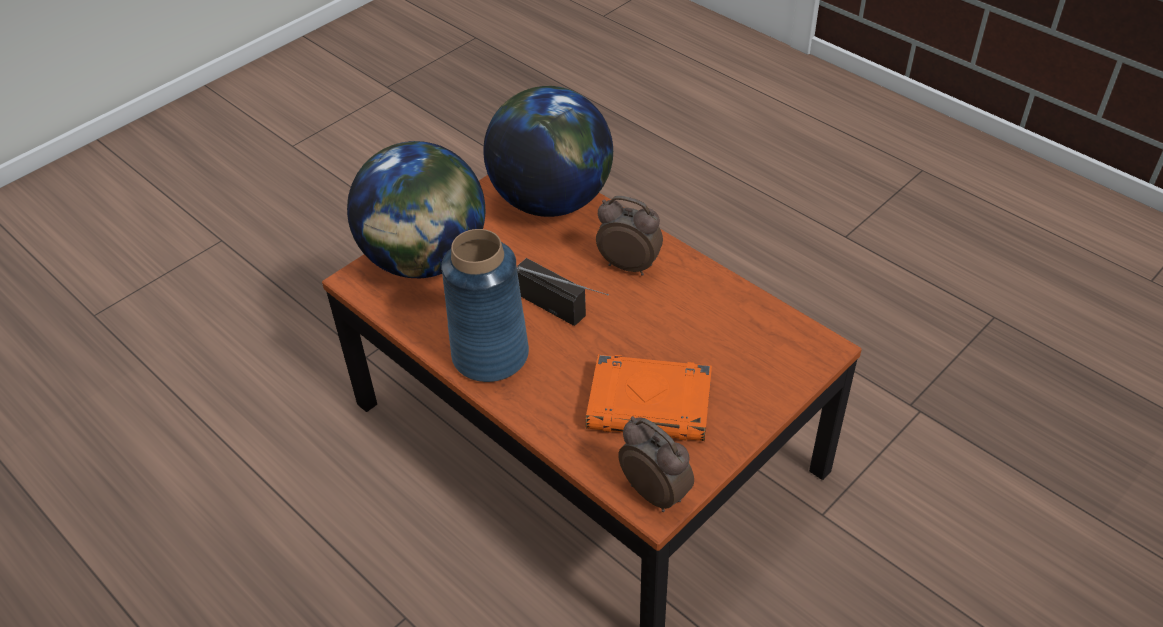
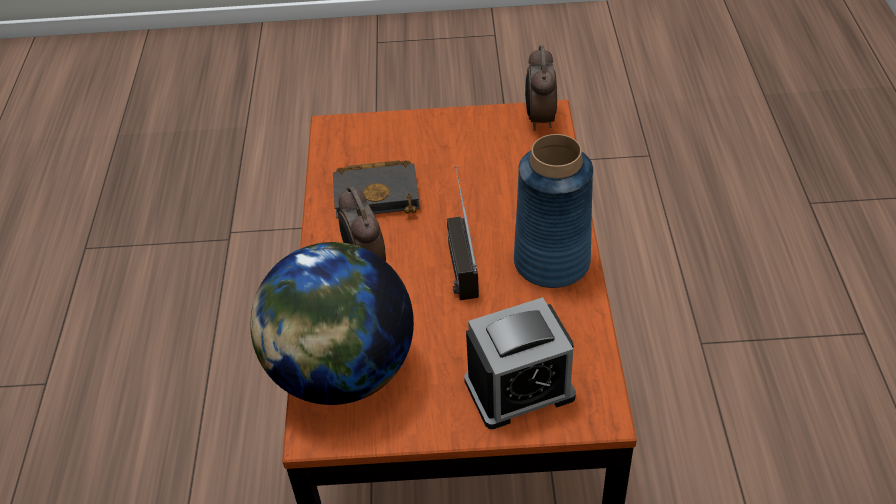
camera: 135 degrees left, 0 degrees up
(425, 260) = (519, 389): globe -> alarm clock
(651, 404) = (481, 162): orange book -> none
(694, 318) = (378, 194): none -> black book

